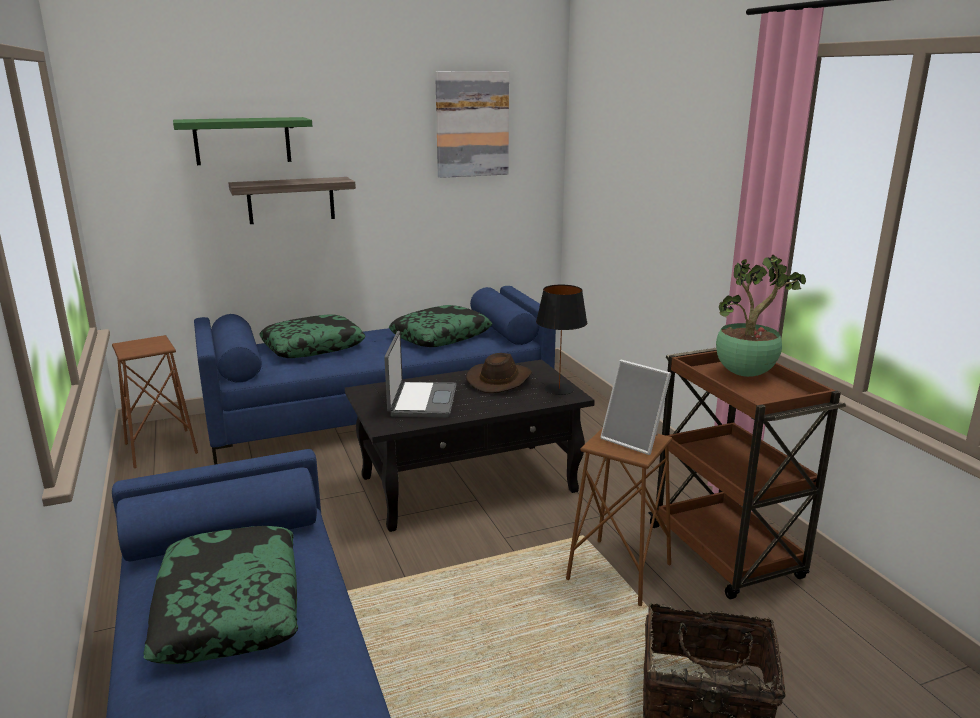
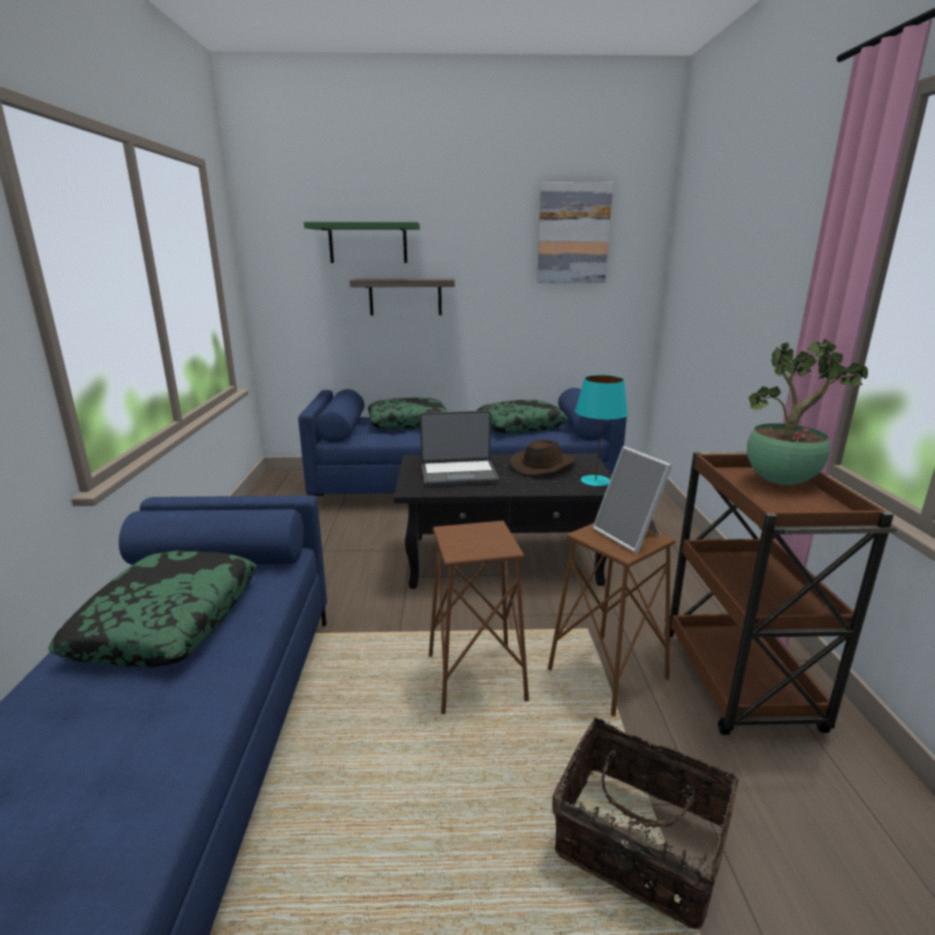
camera: 20 degrees right, 0 degrees up
(161, 448) = (281, 490): brown stool -> brown stool (477, 677)
(421, 401) = (458, 474): laptop -> laptop turned 60 degrees clockwise
(559, 389) = (595, 481): black table lamp -> turquoise table lamp

